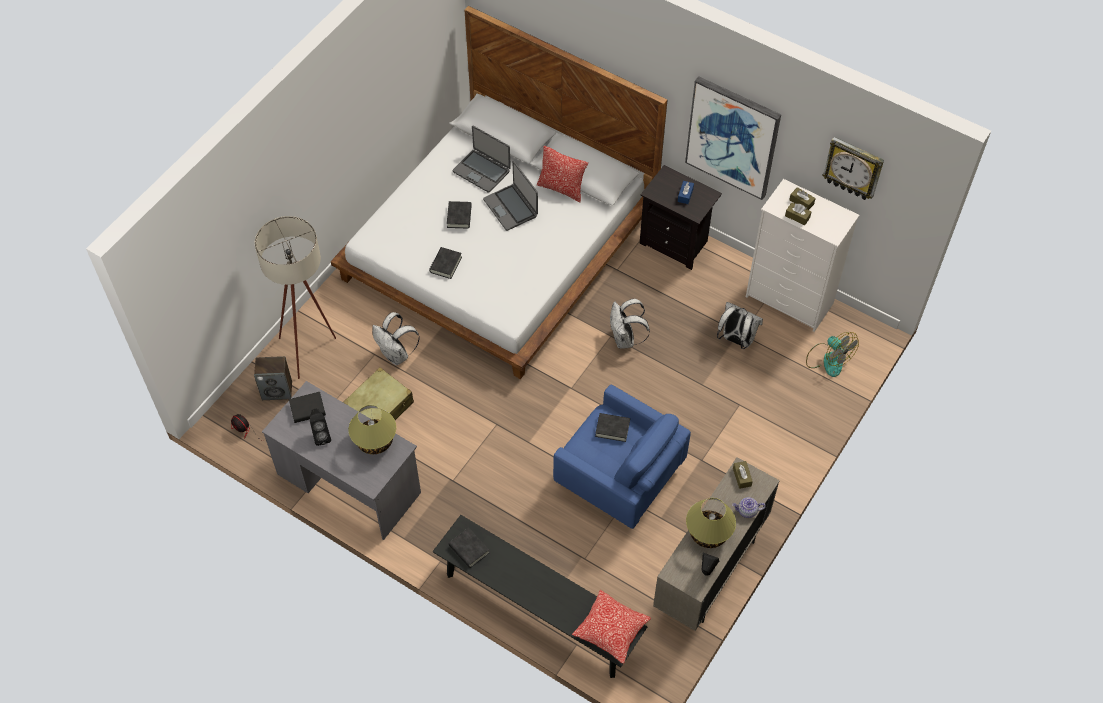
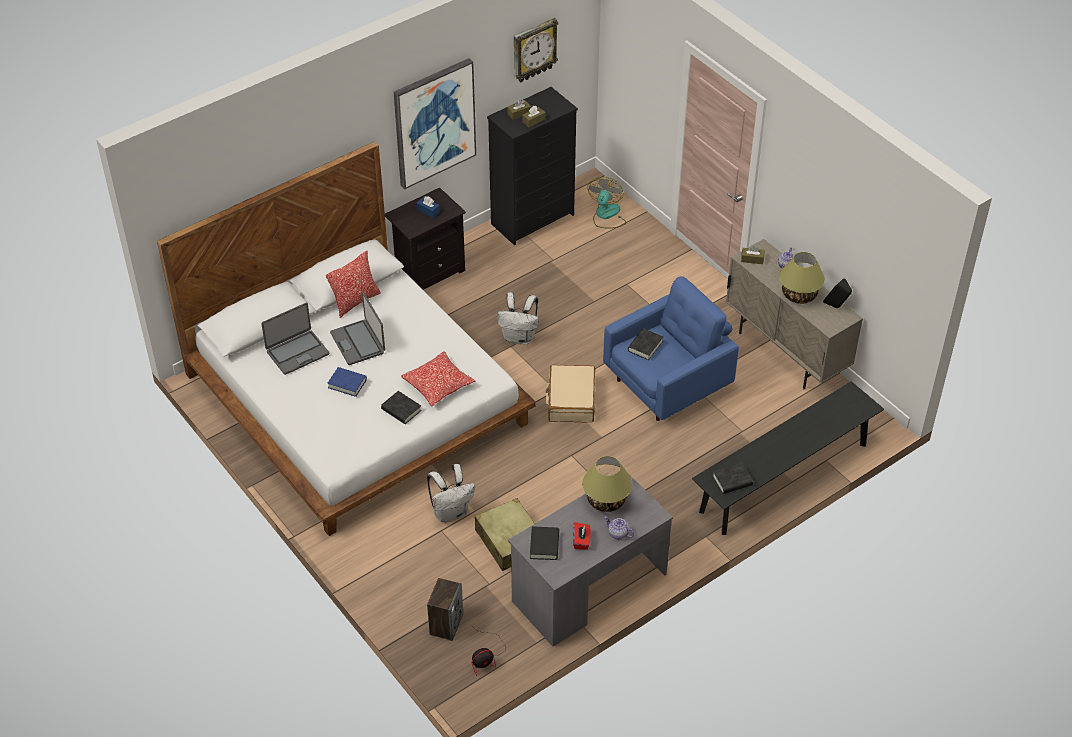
camera: 70 degrees left, 10 degrees down
(311, 349) = (407, 582): beige floor lamp -> none
(321, 435) = (581, 541): black speaker -> red tissue box
(339, 461) = (618, 533): none -> teapot
(459, 217) = (347, 384): black book -> blue book
(511, 207) = (358, 343): laptop -> laptop turned 75 degrees clockwise
(563, 404) = (571, 400): none -> beige suitcase
(611, 630) = (847, 405): pillow -> pillow (438, 385)
(736, 340) = (557, 265): white backpack -> none
(789, 301) = (533, 219): white dresser -> black dresser
(828, 359) = (606, 215): fan -> fan turned 60 degrees counterclockwise

